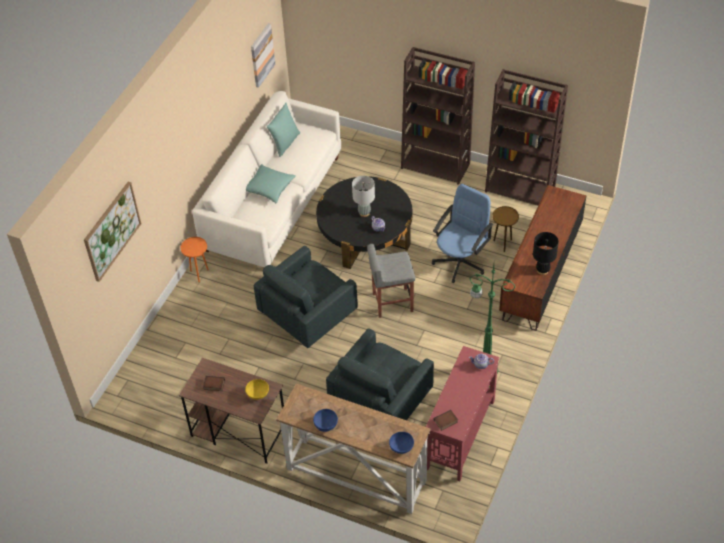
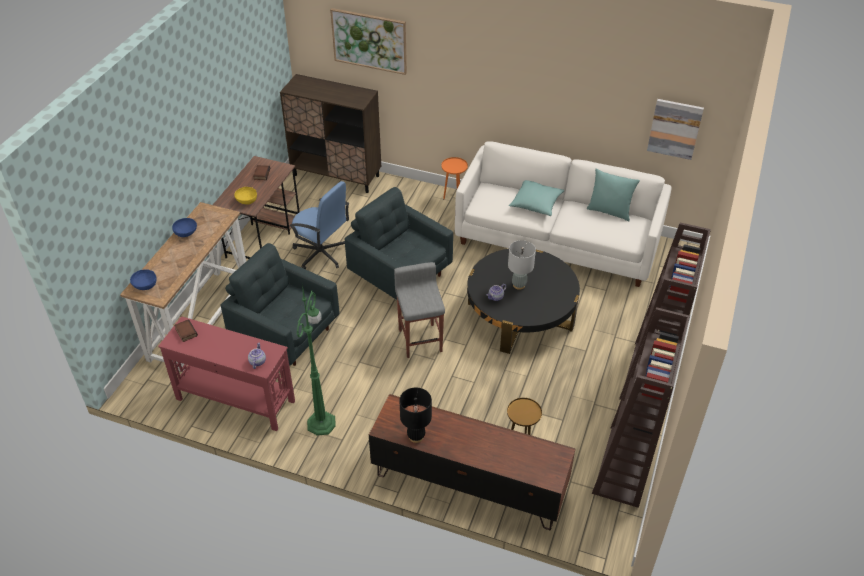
camera: 85 degrees right, 5 degrees down
(142, 372) = (336, 175): none -> brown cabinet
(460, 262) = (485, 400): blue office chair -> blue office chair (321, 254)

